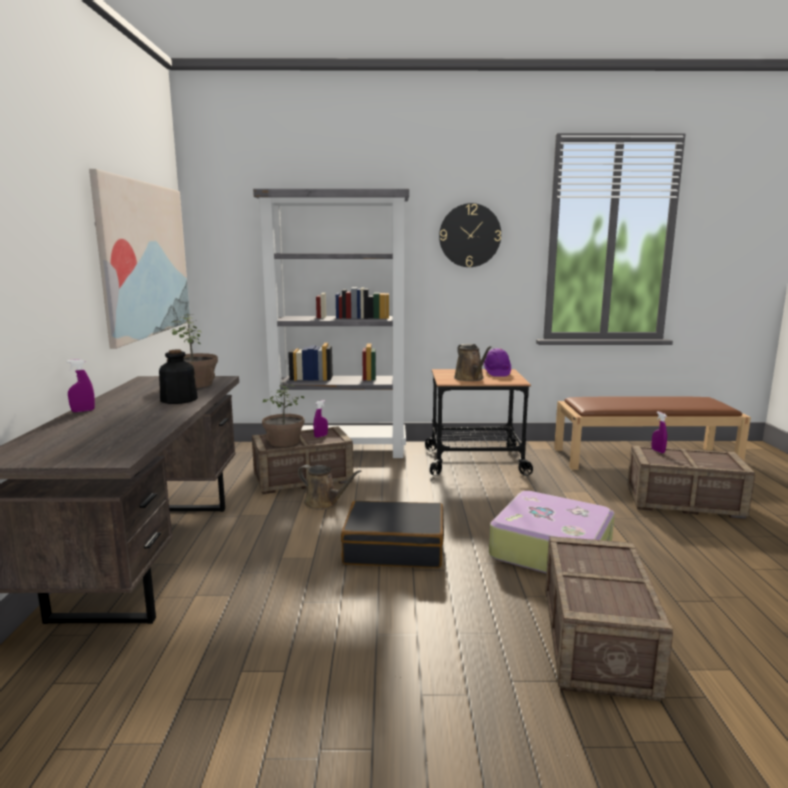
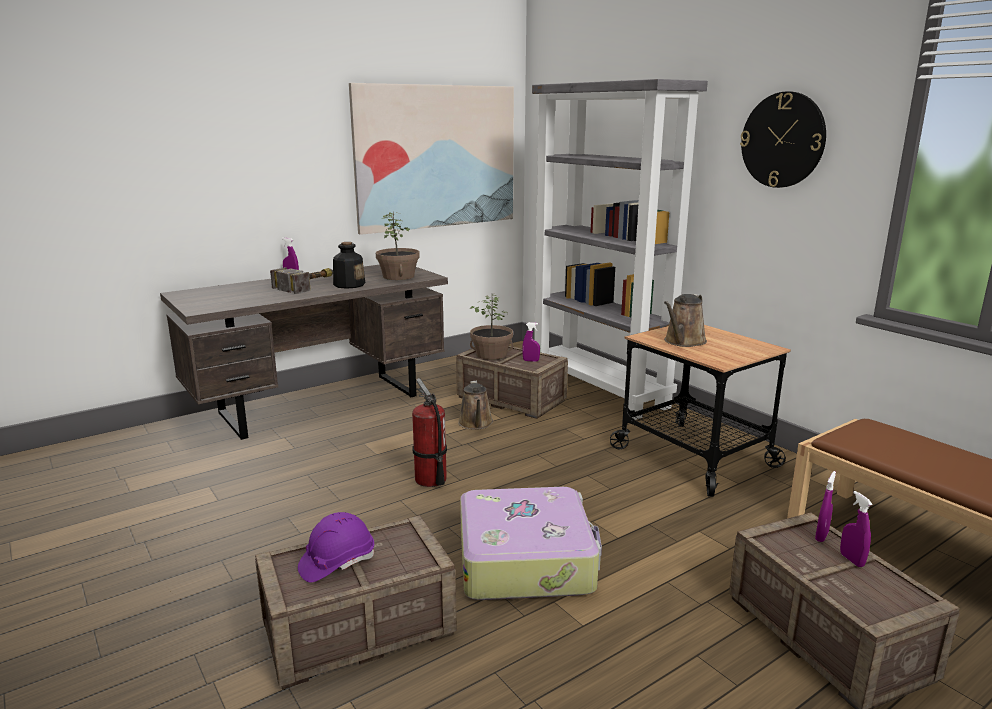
camera: 55 degrees right, 5 degrees up
(138, 410) = (309, 285): none -> hammer
(394, 548) = (430, 479): black suitcase -> fire extinguisher
(496, 373) = (742, 346): purple hard hat -> purple hard hat (337, 563)
(684, 454) = (851, 560): none -> purple spray bottle

